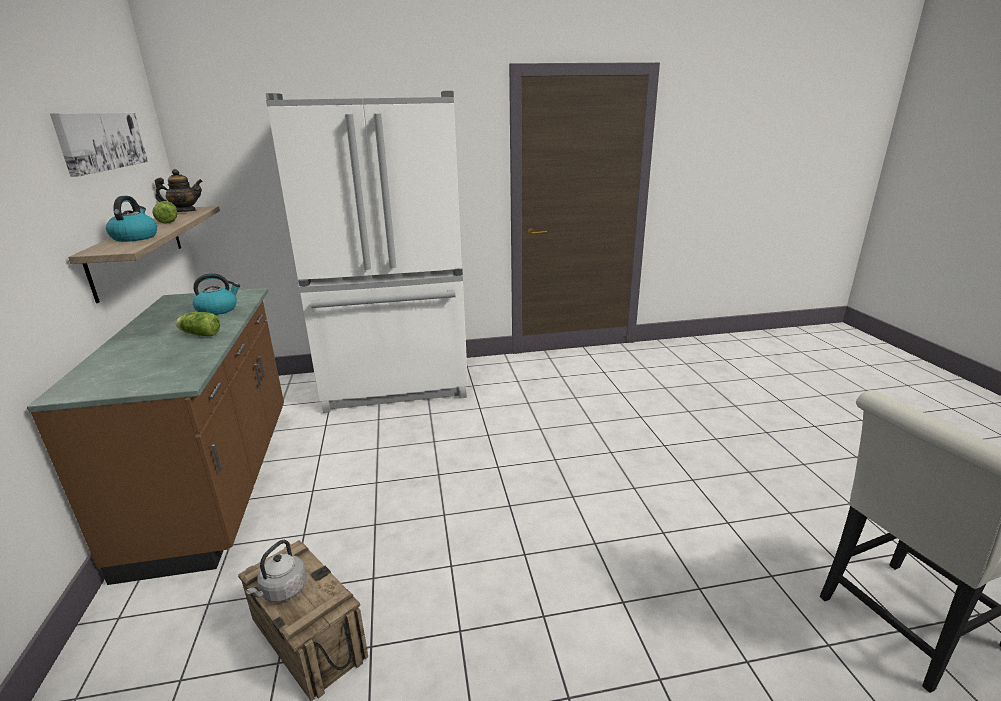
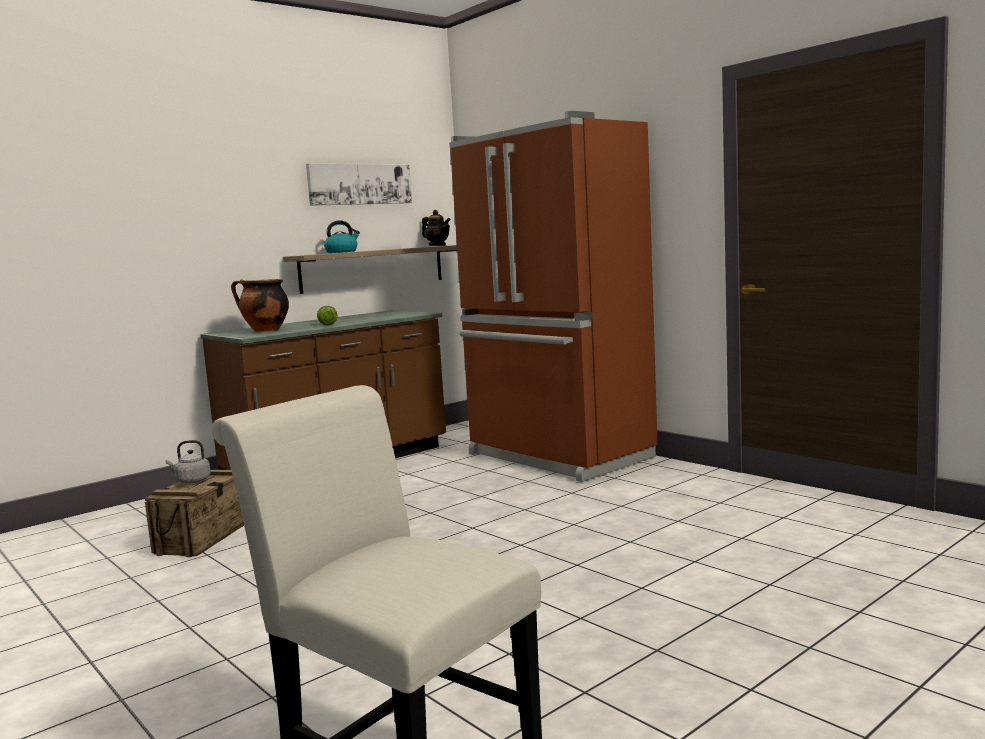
camera: 60 degrees right, 15 degrees down
(152, 368) = (265, 330): none -> cooking pot
(168, 221) = (400, 248): lettuce -> none
(218, 310) = (377, 317): kettle -> none
(396, 386) = (558, 457): white fridge -> brown fridge

